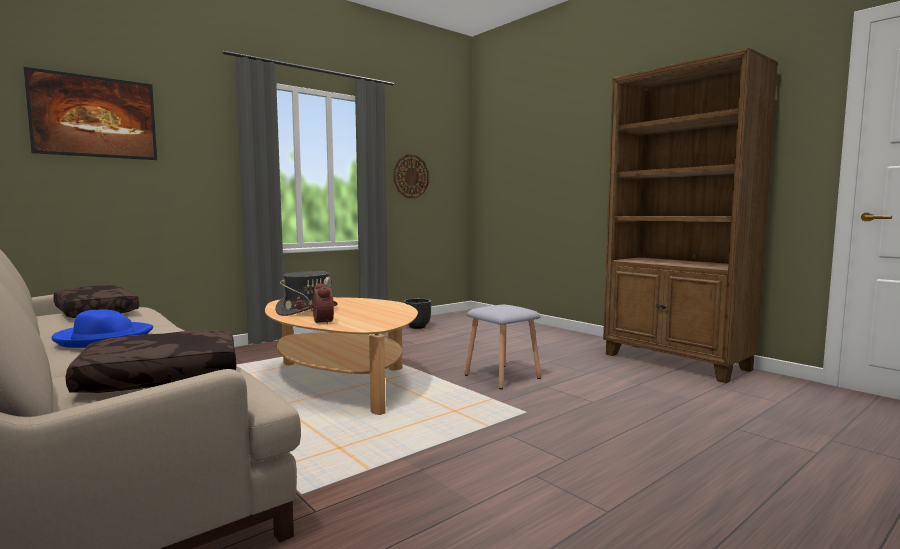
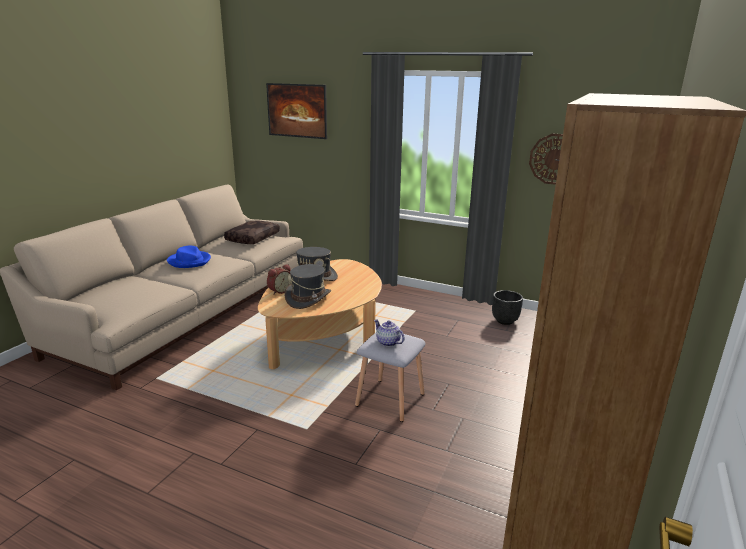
camera: 65 degrees right, 15 degrees up
(160, 378) = (123, 295): brown pillow -> none
(365, 316) = (308, 298): none -> grey hat
(506, 308) = (387, 342): none -> teapot

